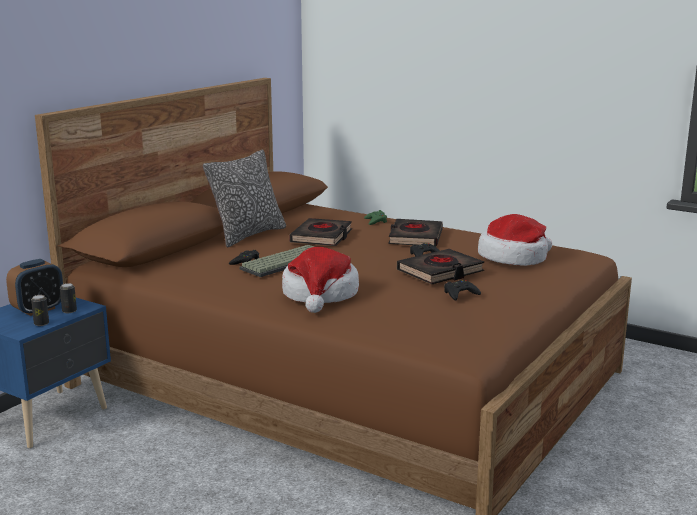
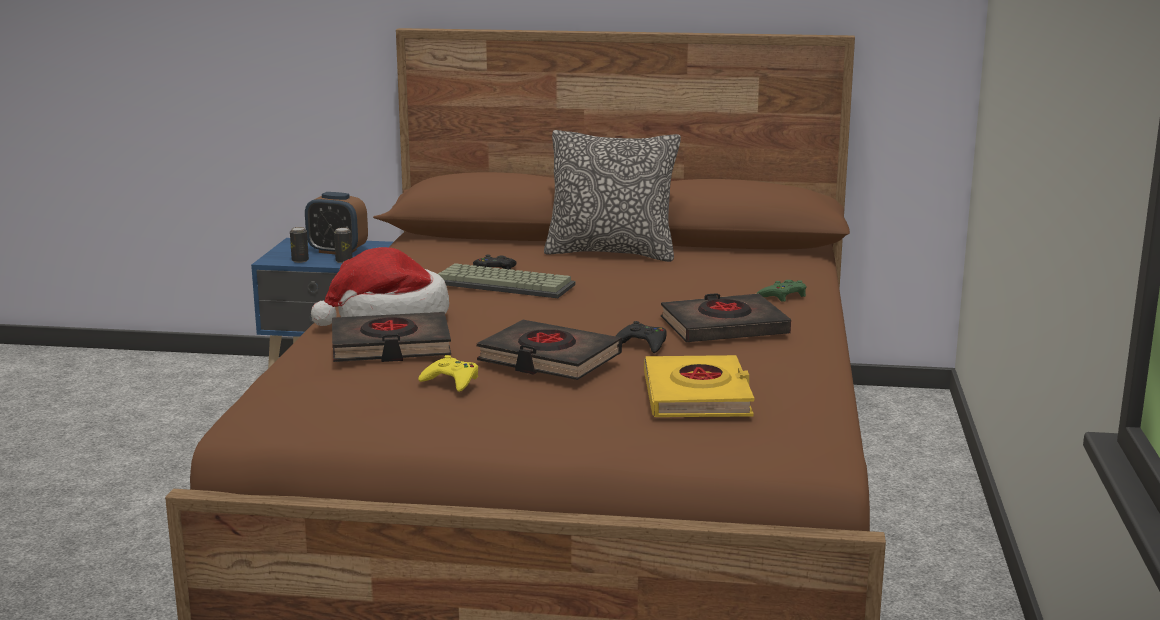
camera: 65 degrees right, 0 degrees up
(322, 237) = (654, 284): black book -> black book (390, 346)
(460, 294) = (451, 381): black game controller -> yellow game controller
(514, 258) = (697, 396): hat -> yellow book

